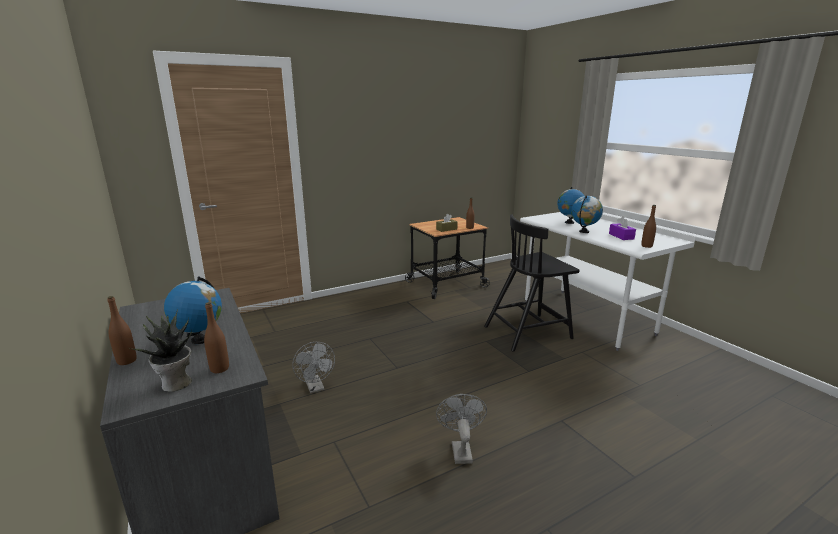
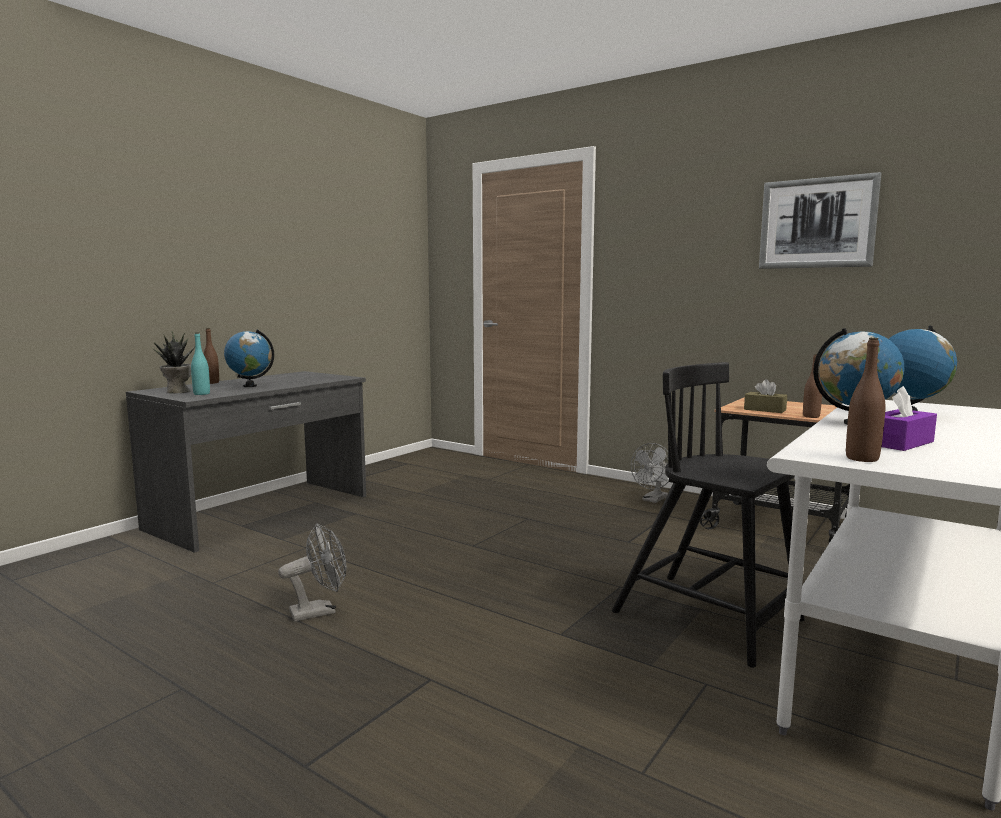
camera: 65 degrees right, 10 degrees down
(219, 369) = (201, 394): brown bottle -> turquoise bottle
(316, 387) = (395, 519): grey fan -> grey fan (653, 500)
(431, 125) = (817, 223): none -> picture

